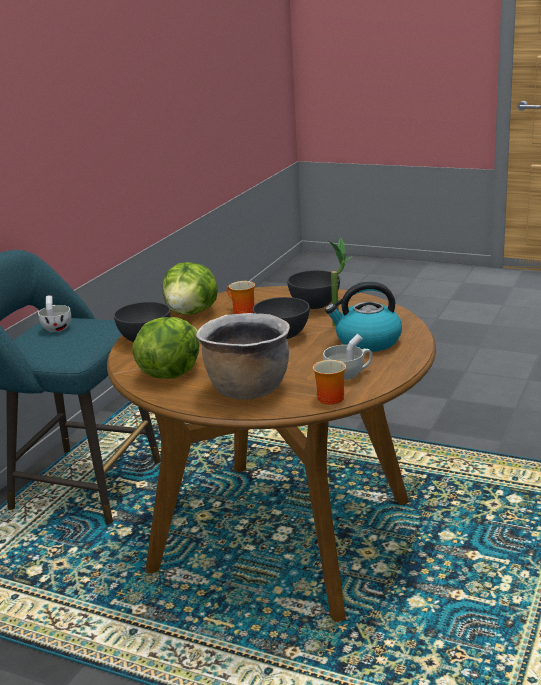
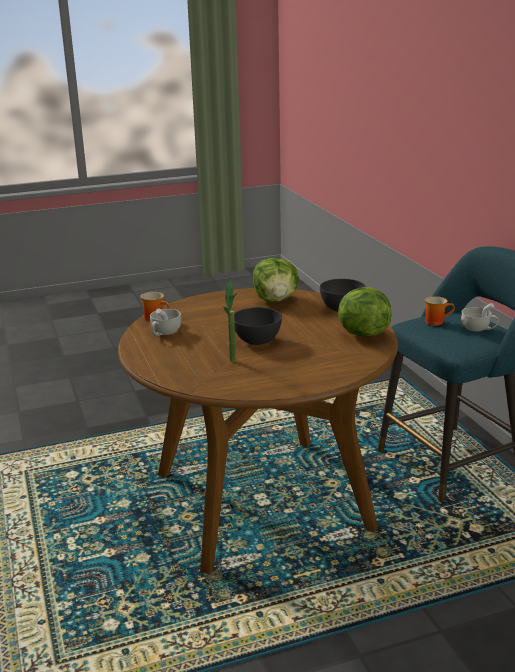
camera: 135 degrees right, 0 degrees up
(241, 311) = (329, 346): mug -> mug (436, 321)
(247, 389) = (211, 308): brown cooking pot -> none
(314, 305) = (284, 371): grey bowl -> none
(367, 341) = (187, 356): kettle -> none

